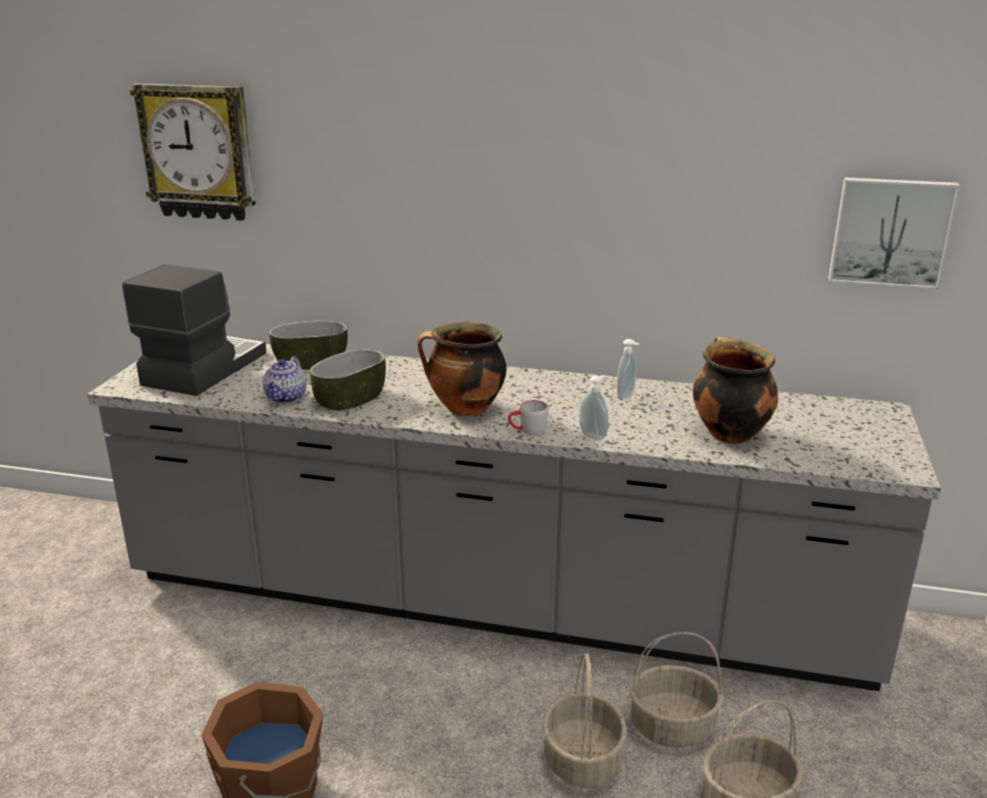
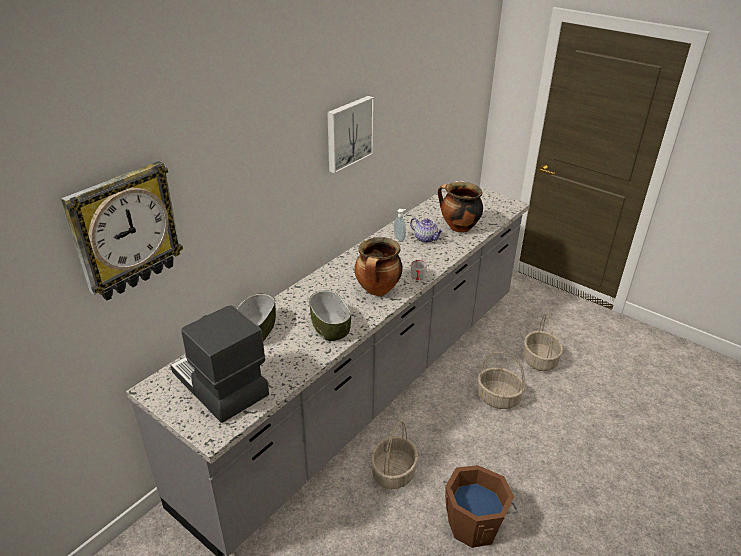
camera: 65 degrees left, 10 degrees up
(286, 397) = (306, 353): teapot -> teapot (426, 238)
(594, 436) = (437, 261): soap dispenser -> none
(671, 727) = (490, 362): basket -> basket (393, 473)
(890, 232) = (450, 107): picture -> picture (348, 133)

